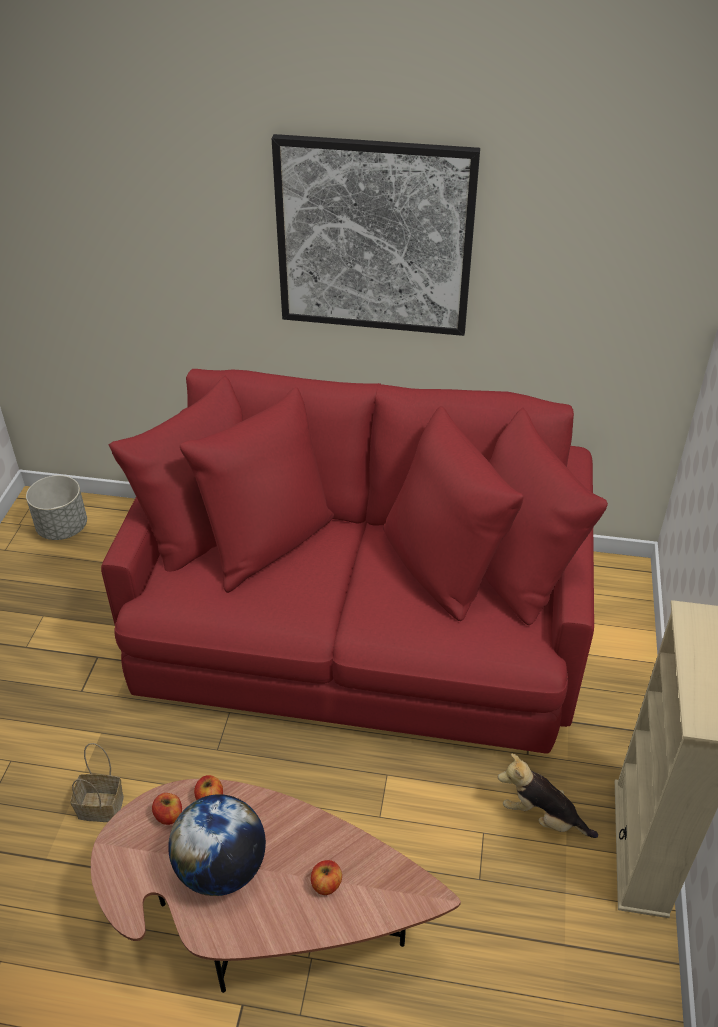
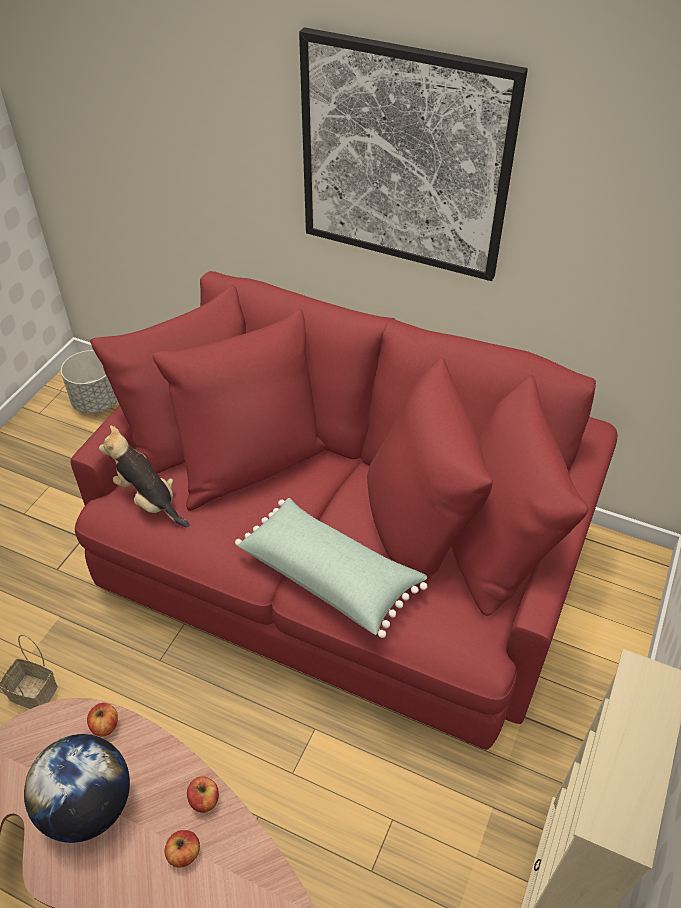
camera: 15 degrees right, 5 degrees up
(169, 815) = (60, 734): apple -> apple (204, 800)
(381, 621) = (330, 575): none -> green pillow
(542, 817) = (460, 818): plush toy -> plush toy (149, 500)

